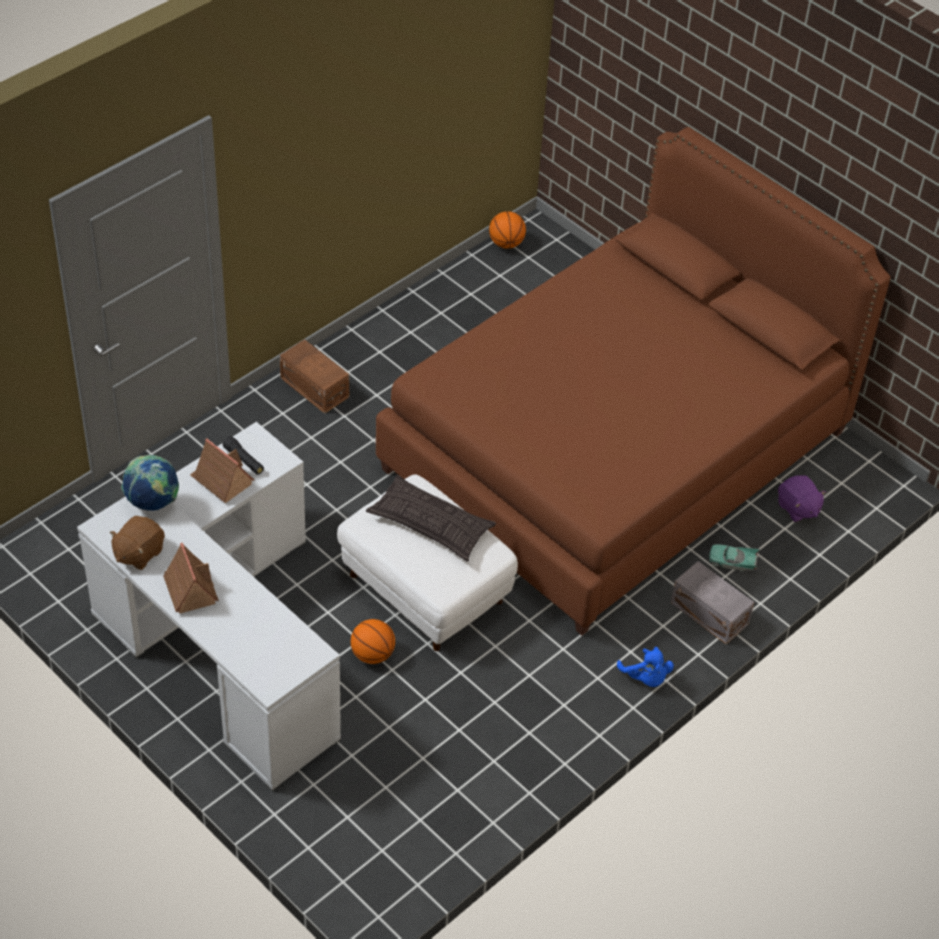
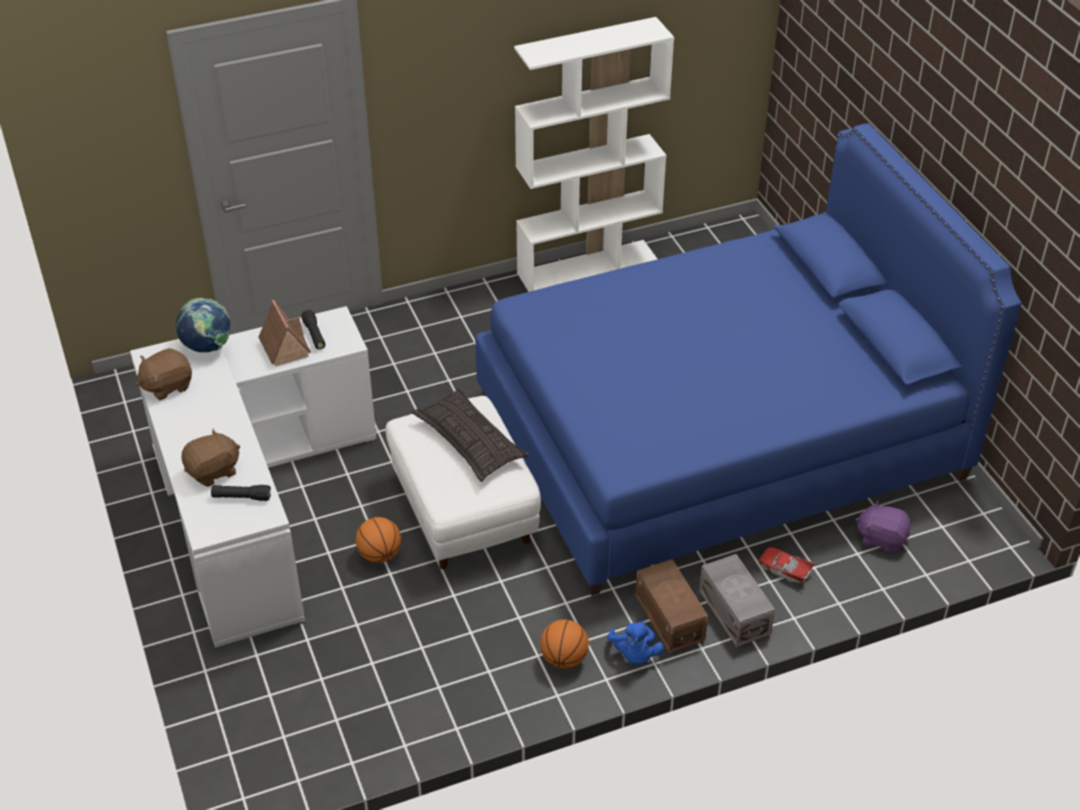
camera: 25 degrees right, 5 degrees down
(190, 589) = (191, 428): toy house -> none
(239, 626) = (213, 471): none -> brown plush toy
(281, 643) = (241, 497): none -> black flashlight
(314, 386) = (463, 311): brown storage box -> brown storage box (670, 616)
(410, 308) = (588, 267): none -> white bookcase
(506, 243) = (710, 234): basketball -> basketball (564, 658)
(615, 450) = (718, 436): brown bed -> blue bed
(733, 562) = (785, 570): turquoise toy car -> red toy car
(797, 508) = (881, 538): purple plush toy -> purple plush toy turned 120 degrees clockwise

